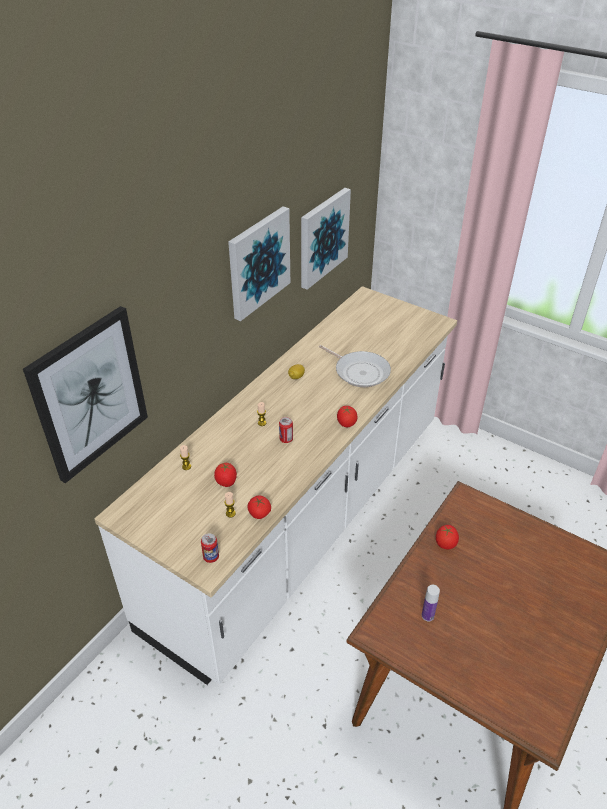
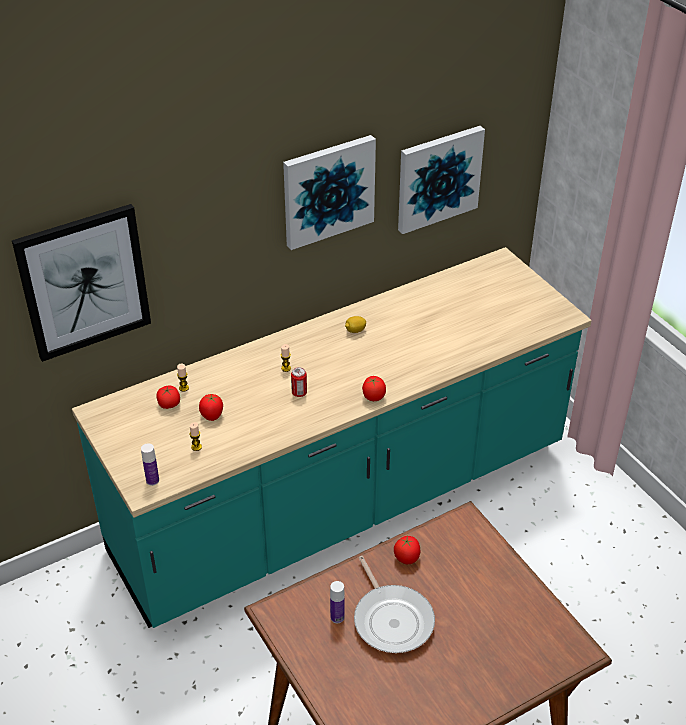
camera: 25 degrees right, 0 degrees up
(211, 557) = (152, 480): can -> bottle
(259, 513) = (223, 456): tomato -> tomato (169, 404)
(303, 519) = (343, 502): white counter -> turquoise counter
(359, 371) = (429, 345): frying pan -> frying pan (392, 619)

